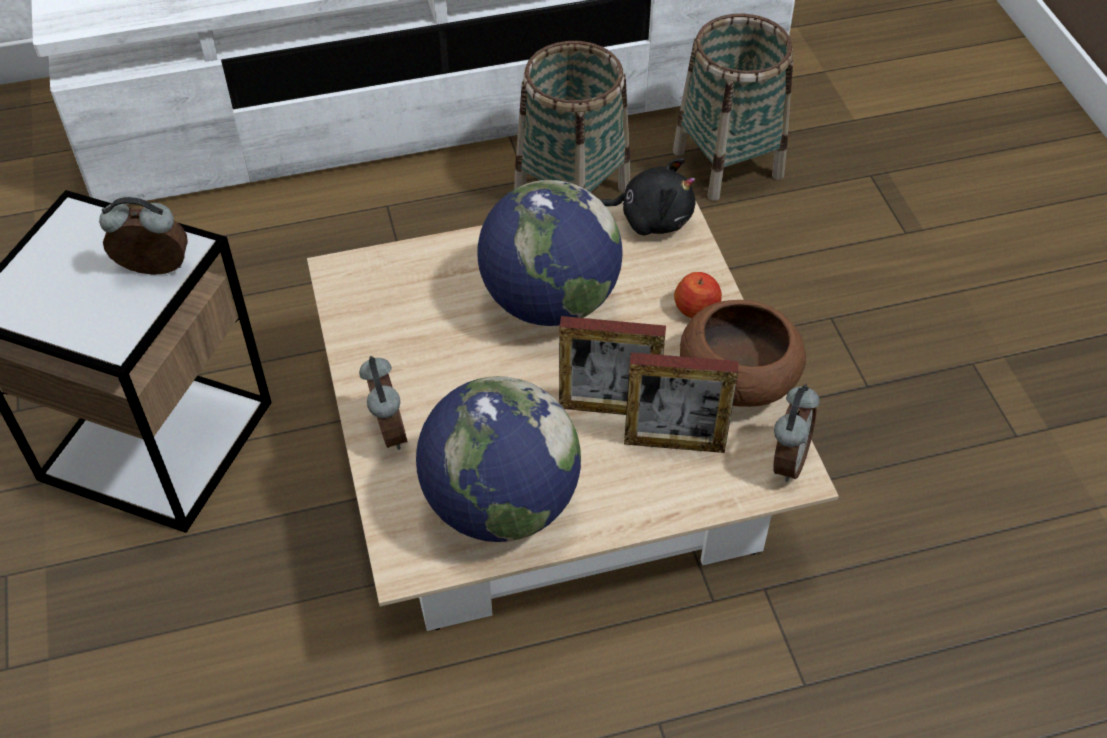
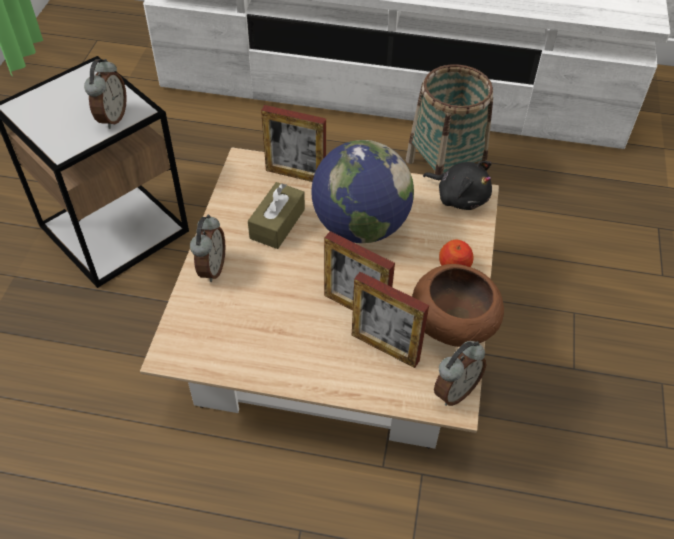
camera: 25 degrees right, 0 degrees up
(154, 271) = (111, 118): alarm clock -> alarm clock turned 75 degrees clockwise
(421, 264) = (295, 174): none -> picture frame
(439, 339) = (277, 224): none -> brown tissue box
(500, 504) = (250, 341): globe -> none
(727, 163) = (559, 186): basket -> none

